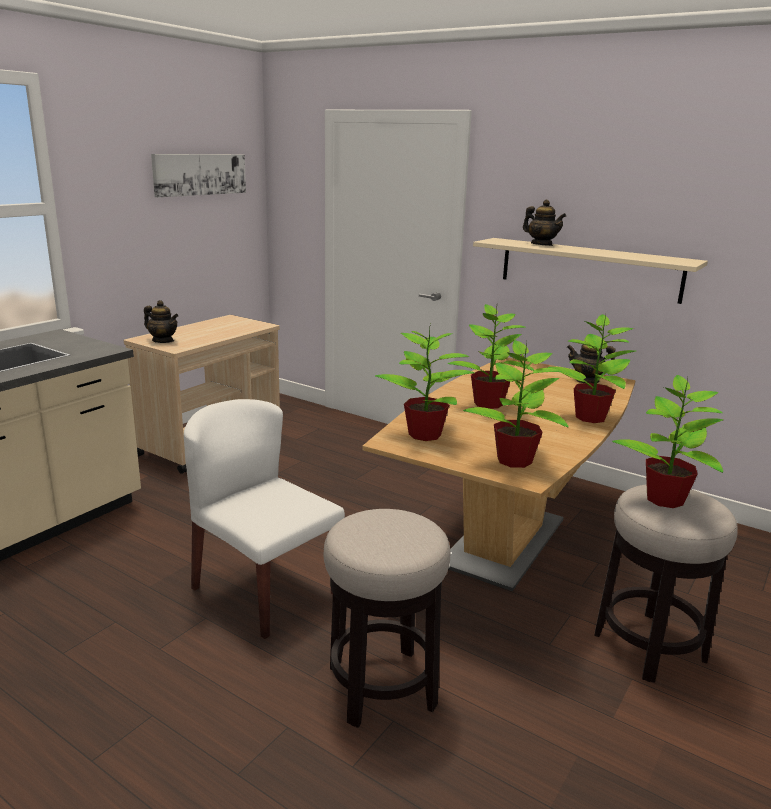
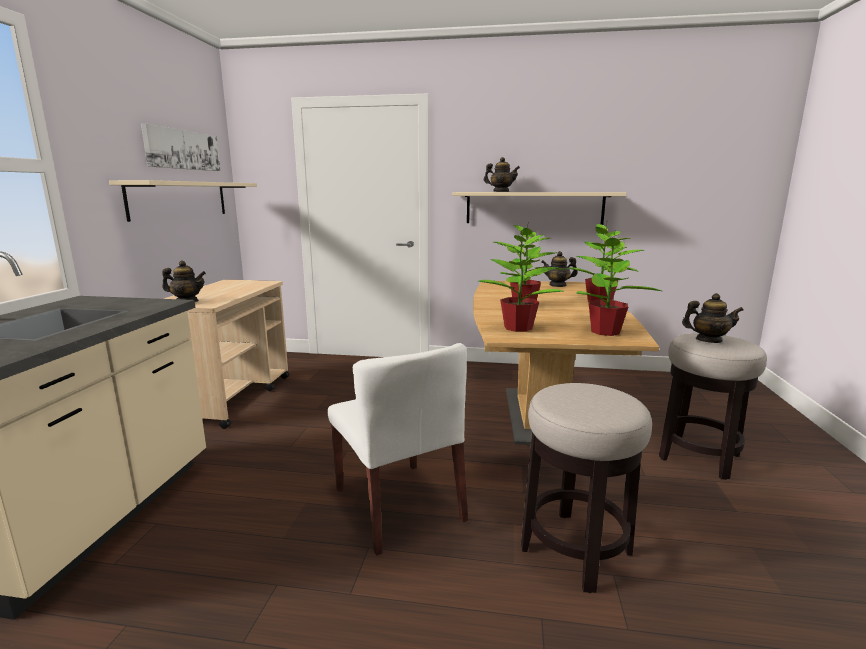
camera: 25 degrees left, 5 degrees down
(191, 227) = (180, 199): none -> beige shelf
(264, 590) = (399, 505): white chair -> white chair turned 135 degrees counterclockwise
(664, 499) = (708, 340): potted plant -> teapot

